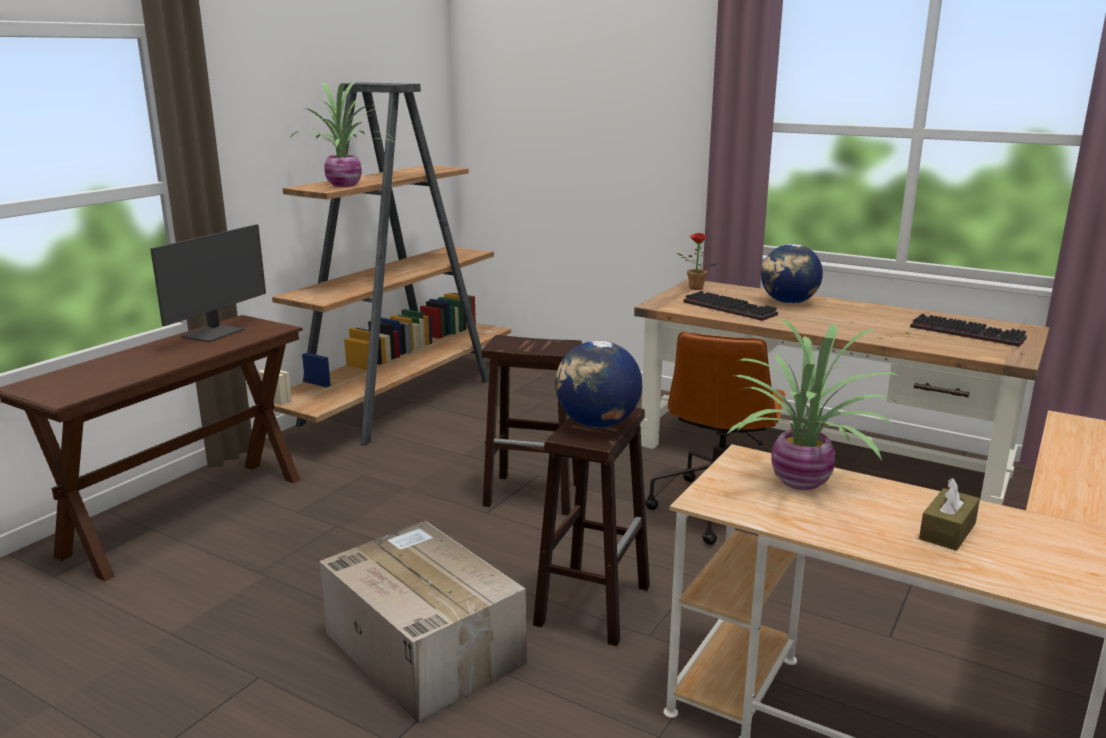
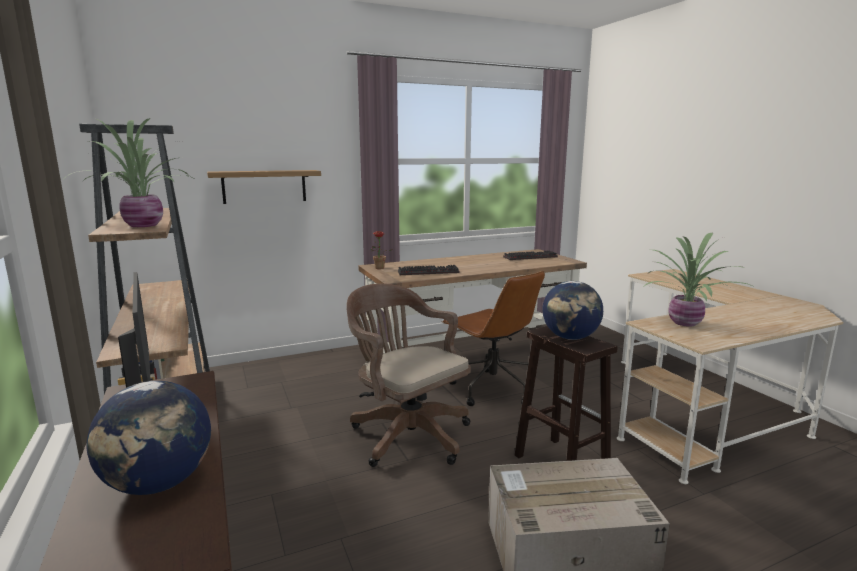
camera: 55 degrees left, 5 degrees down
(535, 494) = (406, 433): brown stool -> brown office chair
(597, 151) = (264, 186): none -> shelf
(789, 302) = (439, 263): globe -> globe (159, 483)
(947, 531) = (751, 318): brown tissue box -> none

